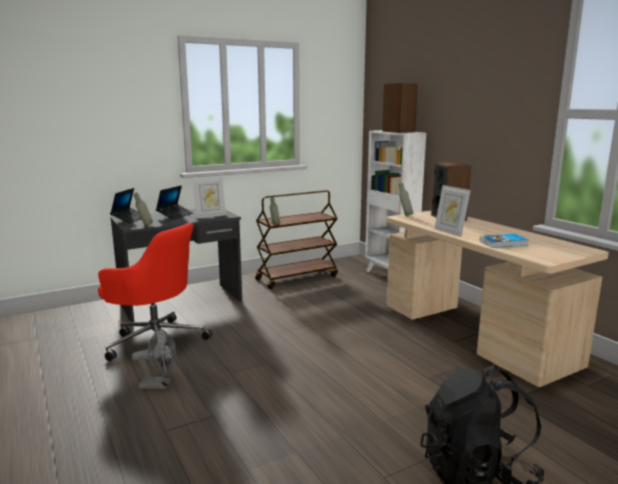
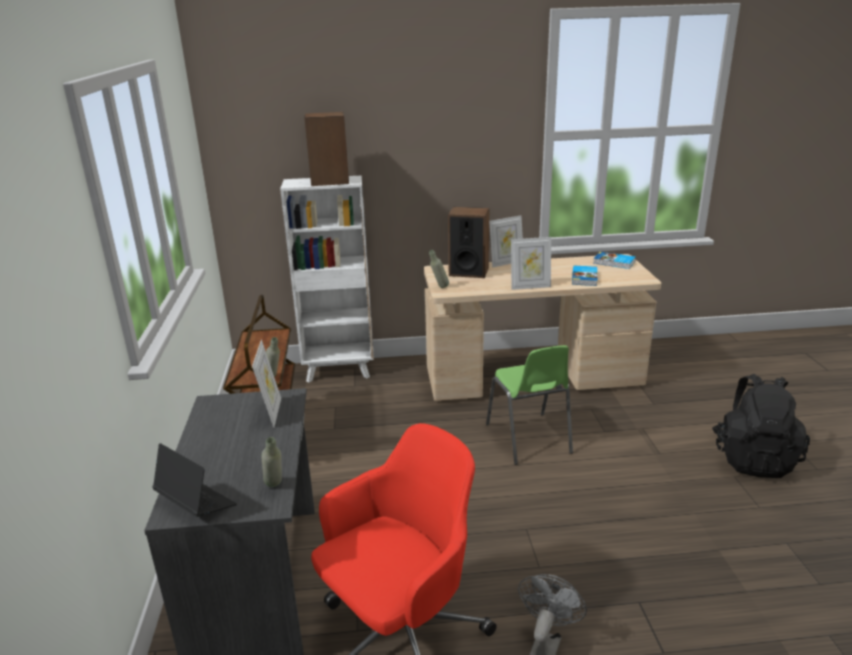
camera: 65 degrees left, 10 degrees up
(175, 215) = (225, 447): laptop -> none
(378, 347) = (528, 439): none -> green chair
(488, 223) = (506, 263): none -> picture frame
(567, 248) = (614, 262): none -> book

